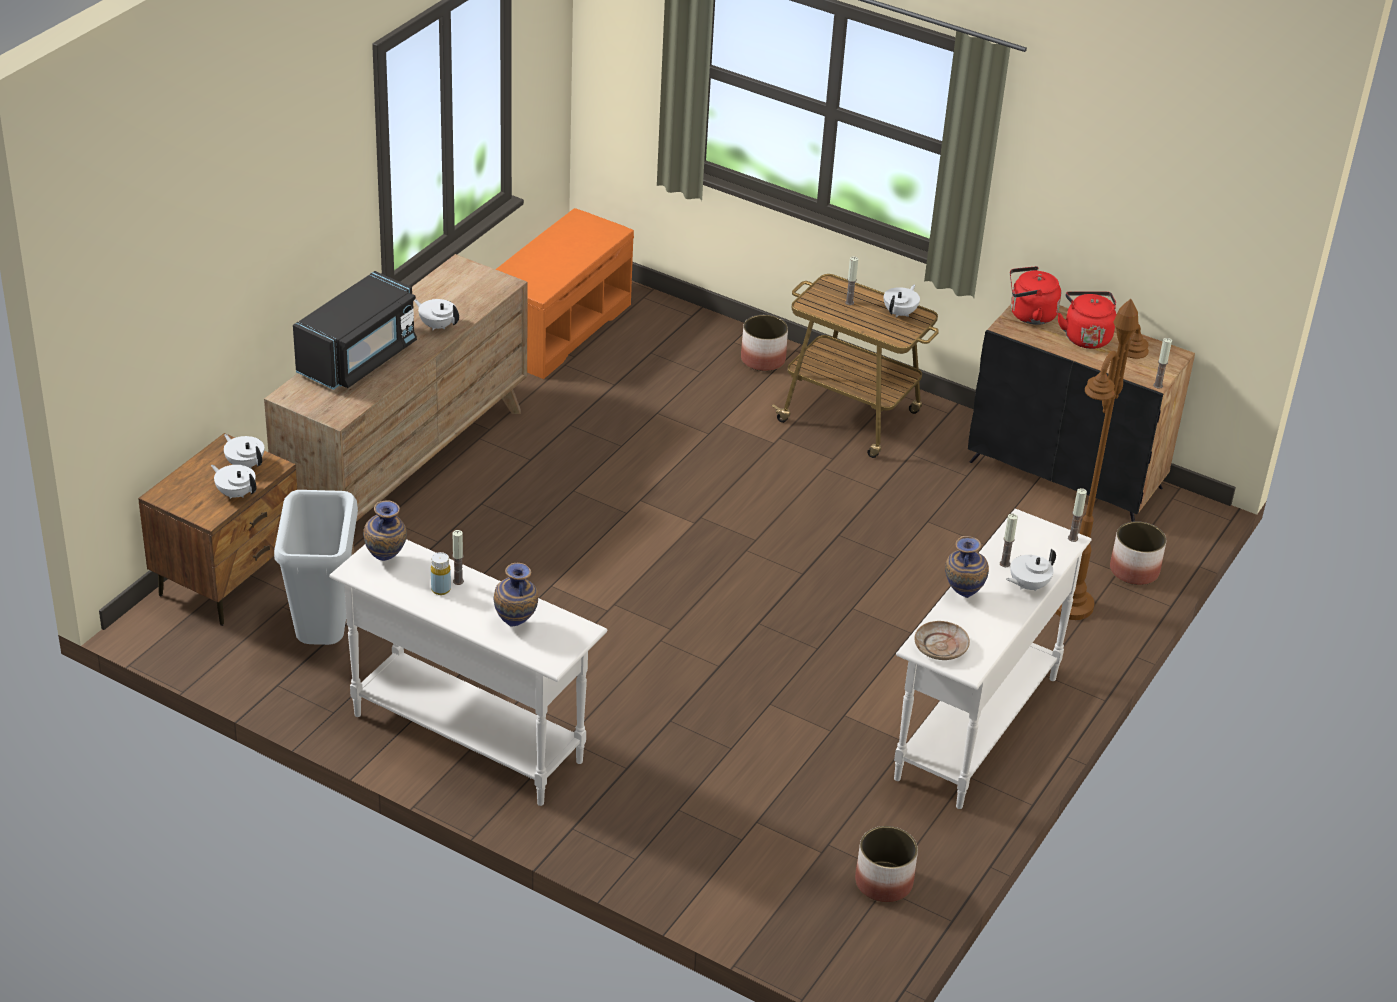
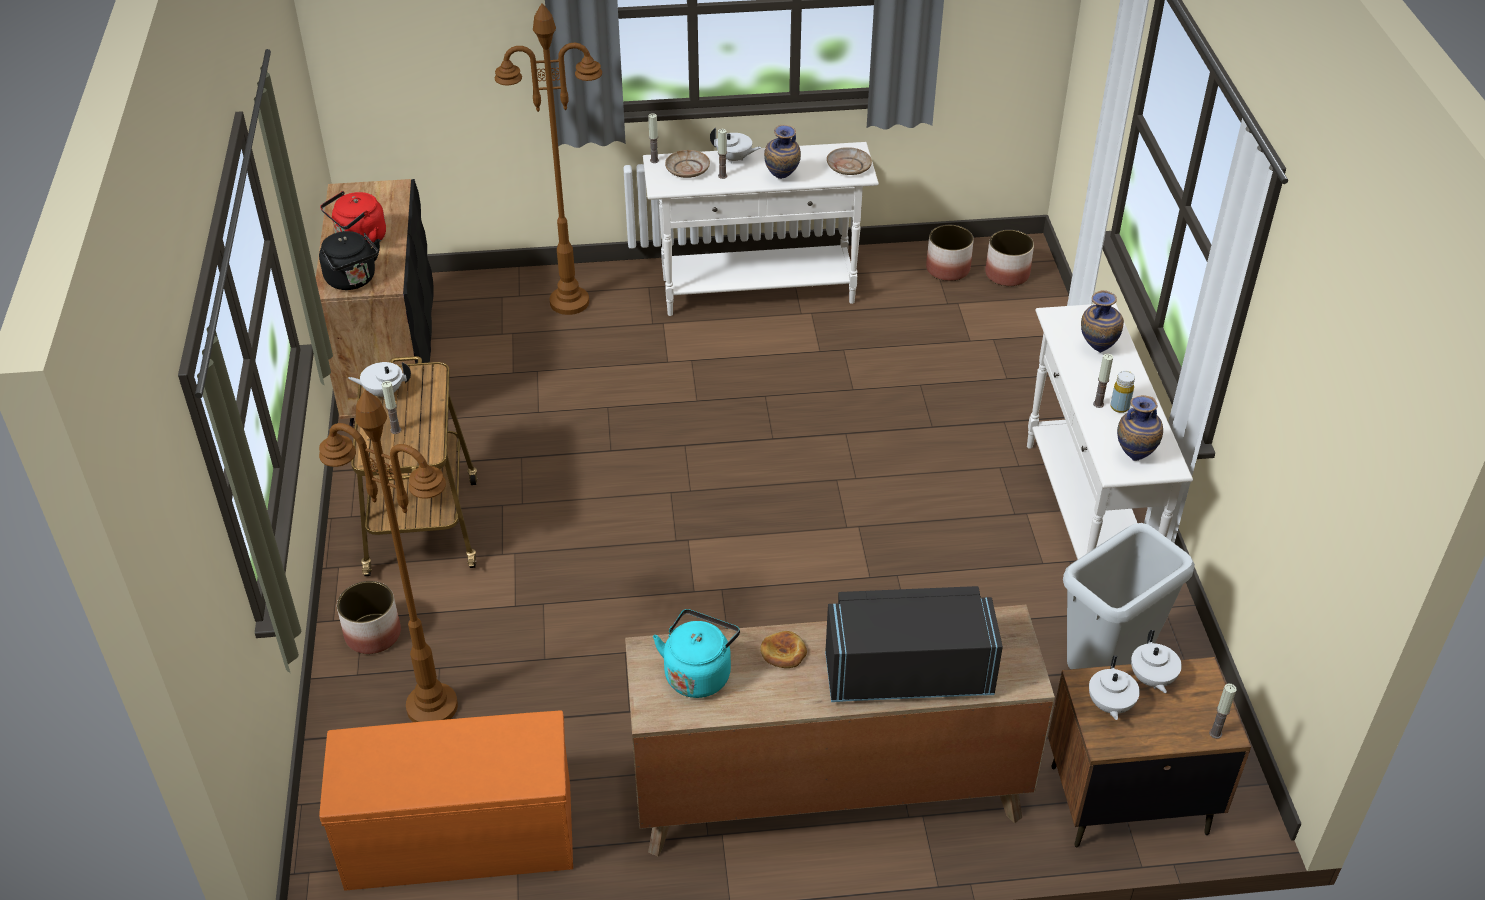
camera: 125 degrees left, 5 degrees up
(437, 325) = (783, 652): white teapot -> bread
(465, 291) = (698, 673): none -> turquoise kettle
(671, 357) = (431, 706): none -> brown floor lamp
(1029, 315) = (353, 280): red kettle -> black kettle
(1036, 549) = (687, 170): none -> beige plate
(1133, 570) = (492, 290): planter -> planter (1007, 274)
(1158, 385) = (402, 184): candle -> candle (1215, 733)

